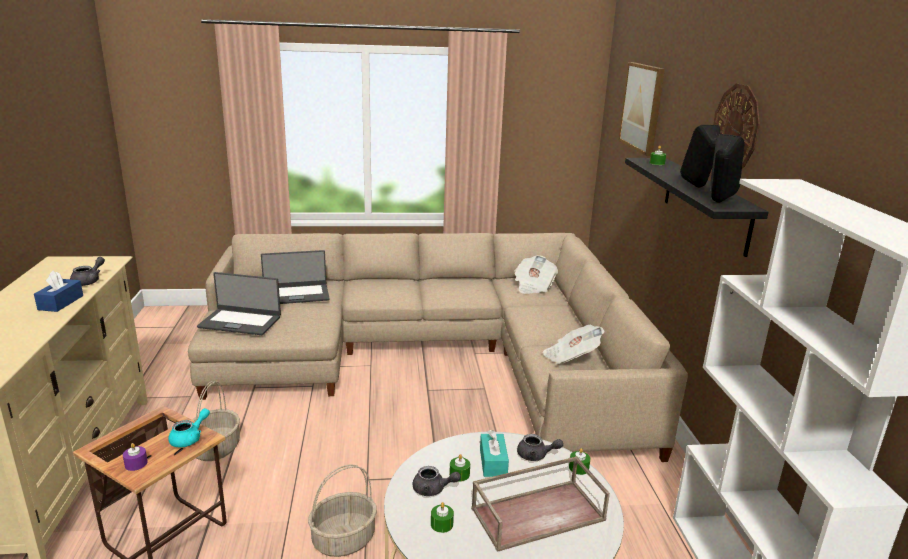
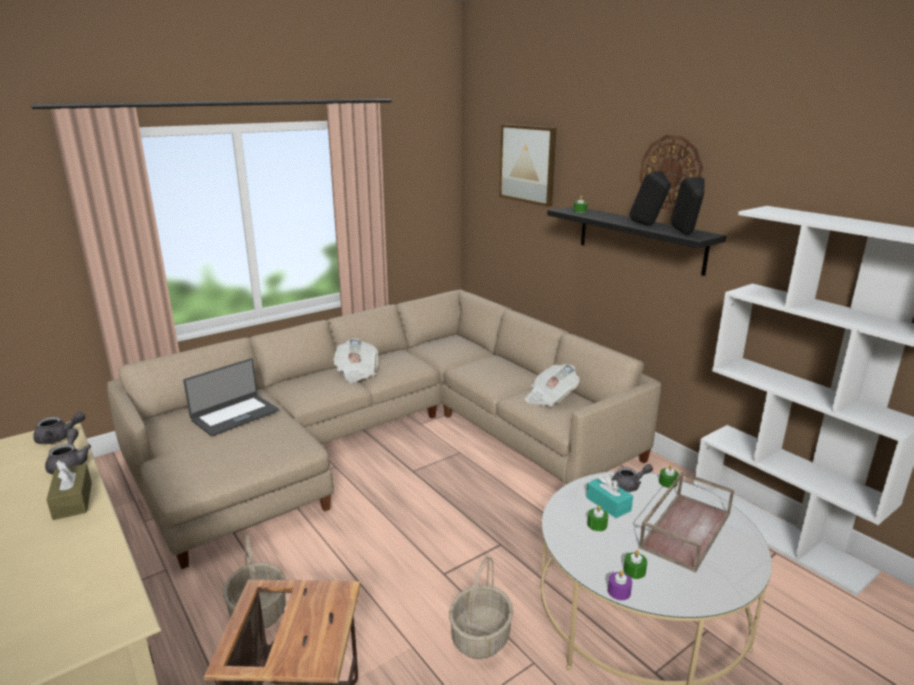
camera: 30 degrees left, 0 degrees up
(61, 303) = (73, 500): blue tissue box -> brown tissue box
(136, 464) = (301, 652): purple candle -> purple candle (619, 591)
(190, 438) = (327, 599): turquoise teapot -> none
(240, 322) = (204, 462): laptop -> none
(433, 489) = (594, 546): grey teapot -> grey teapot (59, 438)
(533, 286) = (451, 346): newspaper -> newspaper (356, 372)

